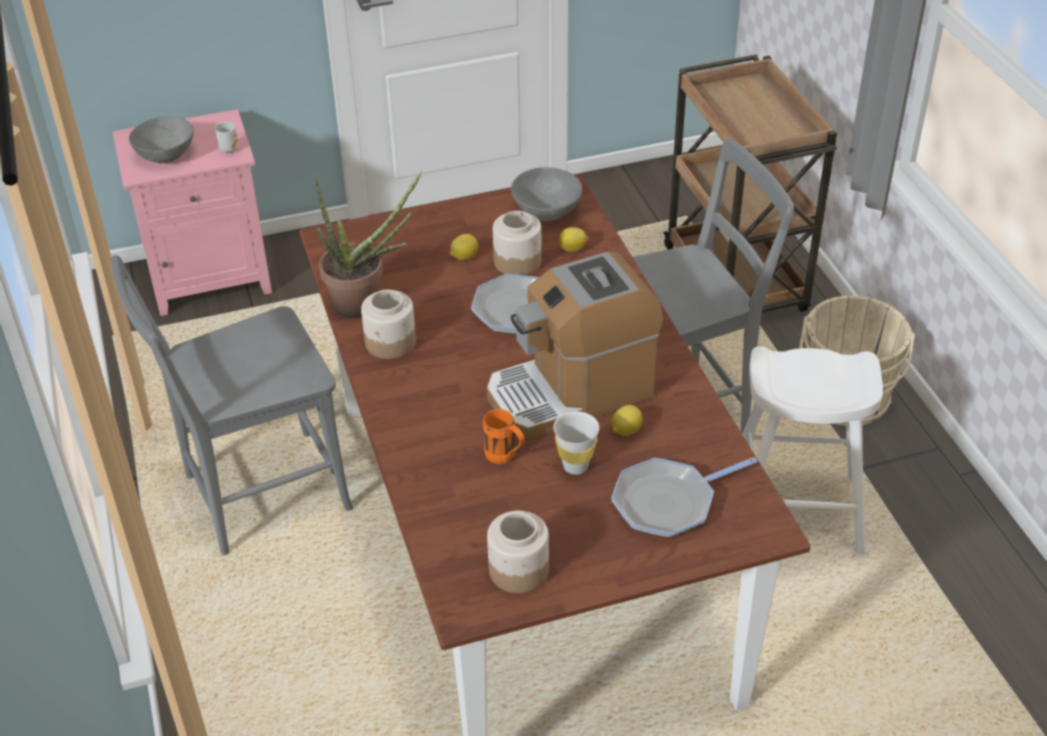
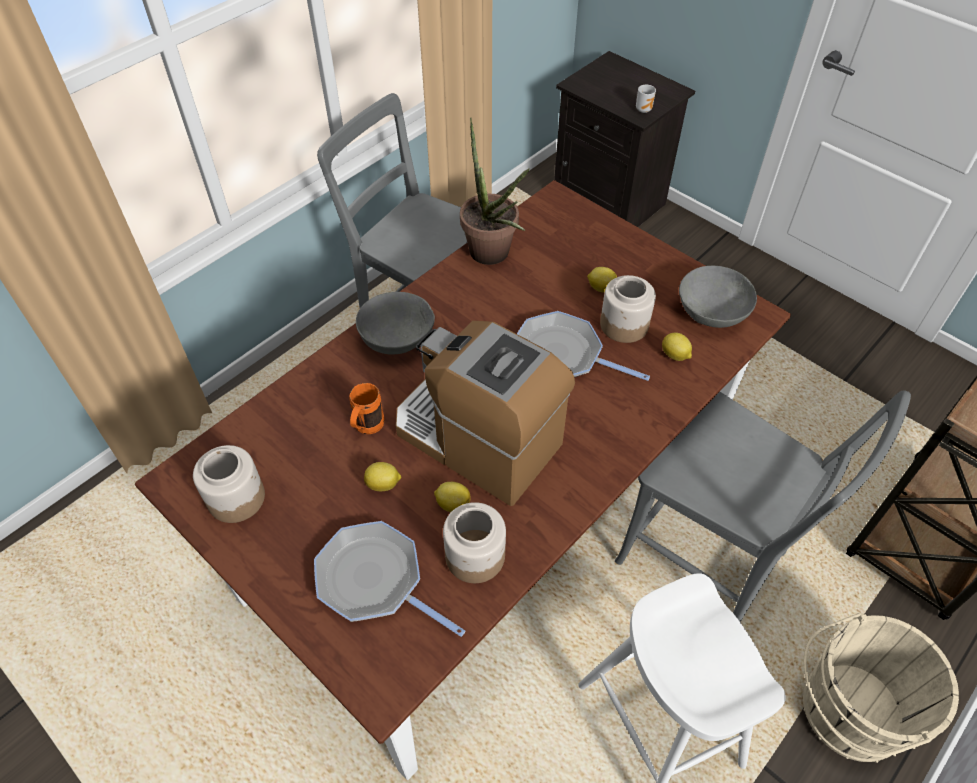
camera: 60 degrees right, 10 degrees up
(165, 155) = (607, 85): grey bowl -> grey bowl (397, 339)
(211, 276) = (611, 201): pink nightstand -> black nightstand
(390, 343) = (458, 292): jar -> jar (474, 556)
(575, 466) = (383, 484): white cup -> lemon

